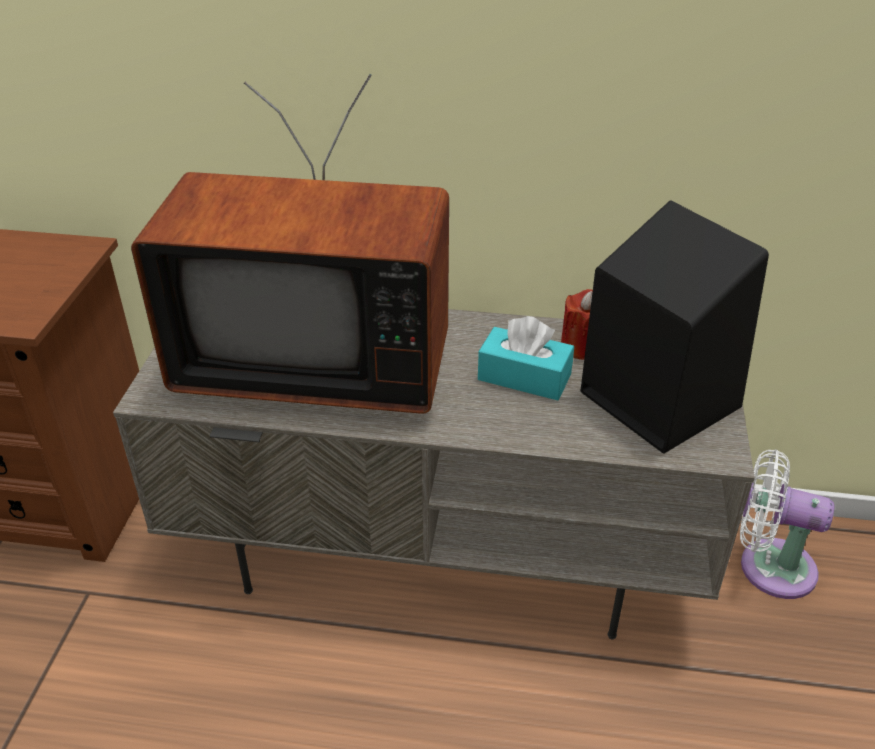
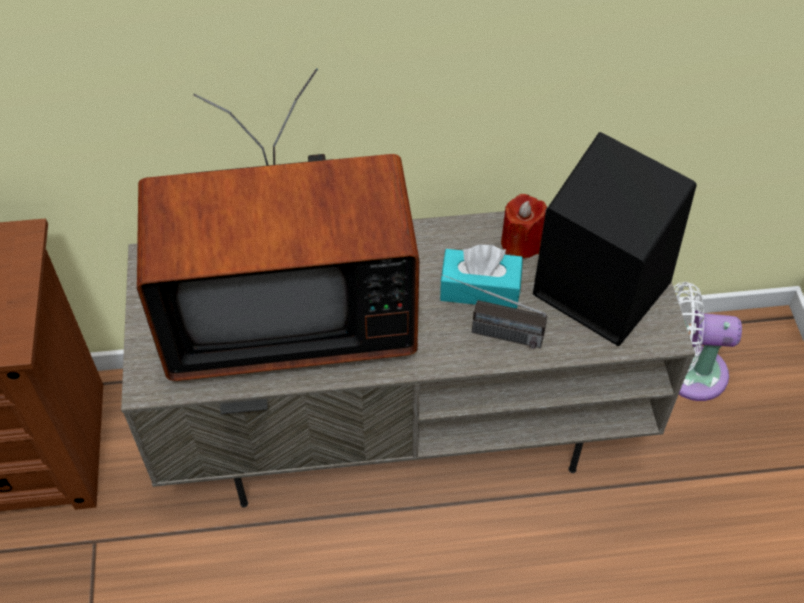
camera: 15 degrees left, 15 degrees up
(520, 414) = (488, 331): none -> radio

